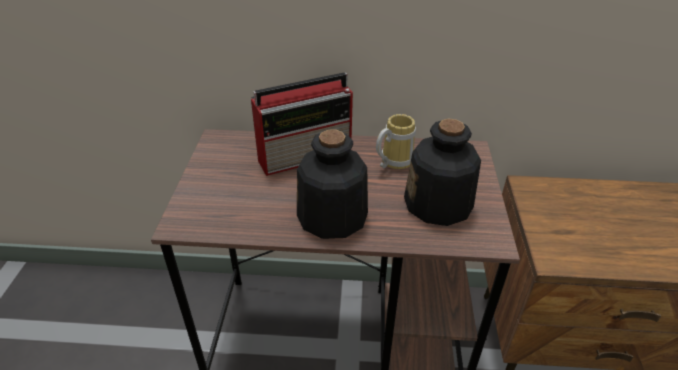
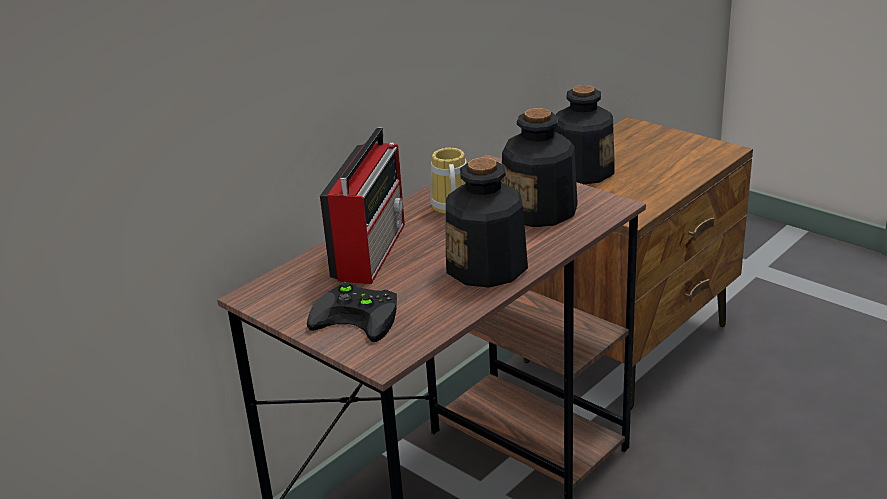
camera: 50 degrees left, 10 degrees down
(223, 190) = (360, 317): none -> black game controller
(579, 200) = (582, 171): none -> bottle

